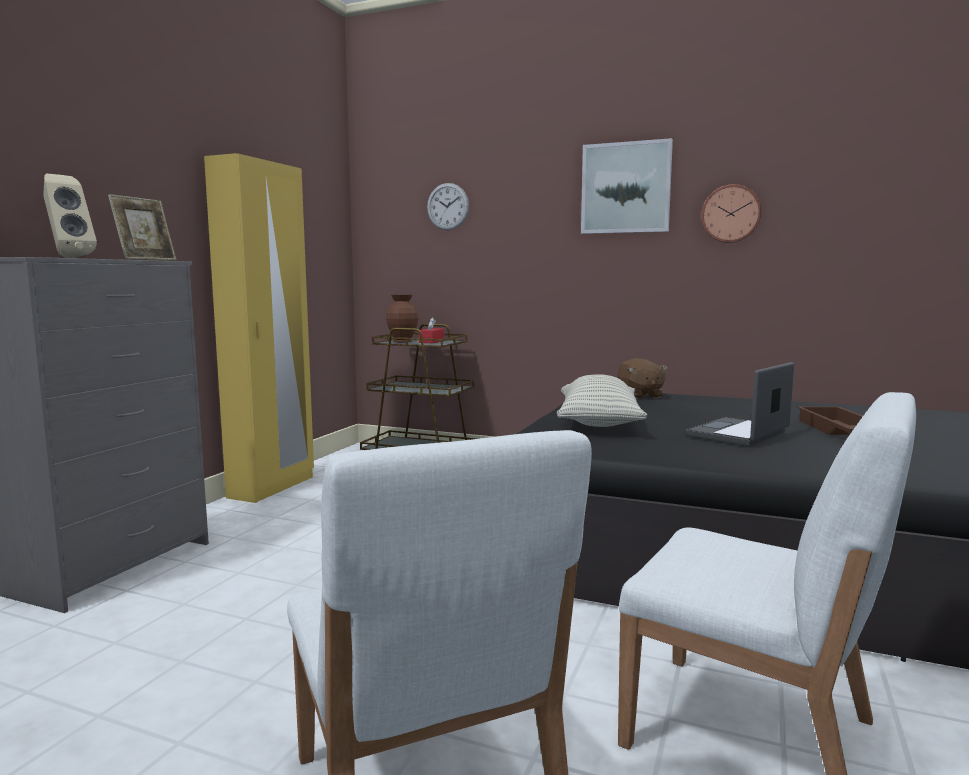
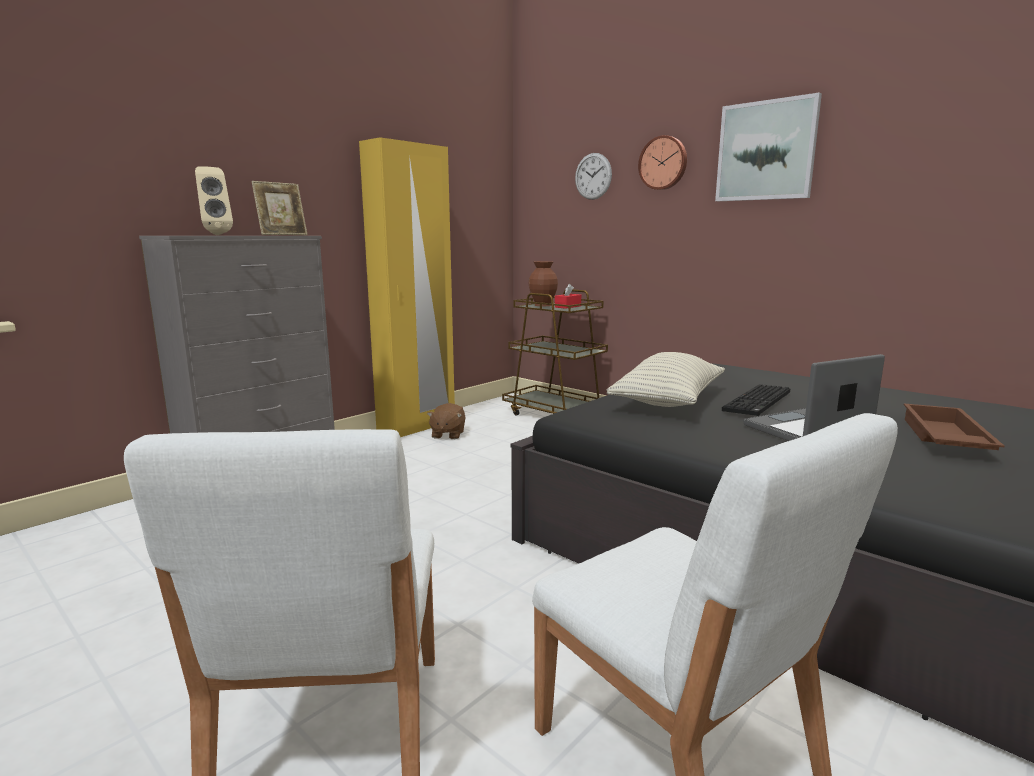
camera: 20 degrees right, 5 degrees up
(639, 396) = (746, 374): brown plush toy -> brown plush toy (447, 434)
(677, 416) = (759, 402): none -> keyboard
(731, 214) = (883, 176): wall clock -> wall clock (663, 163)

